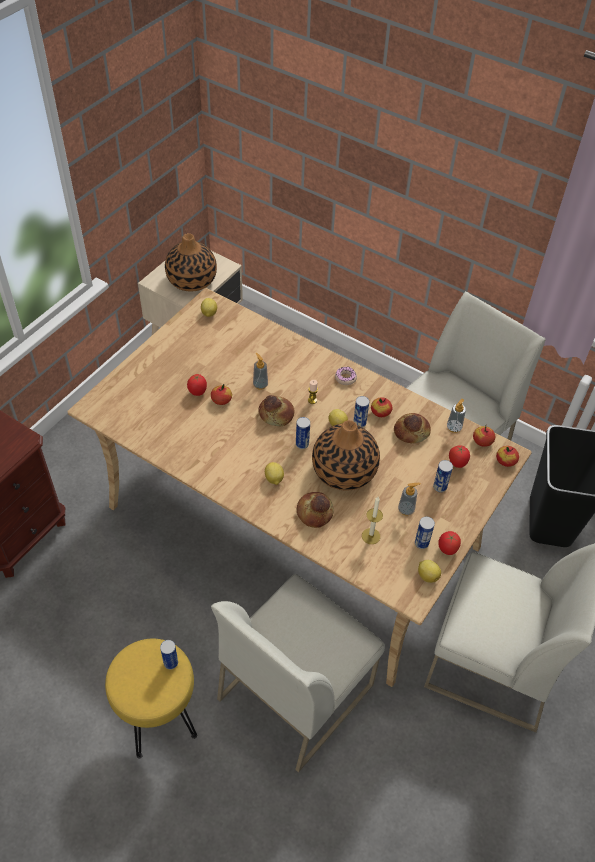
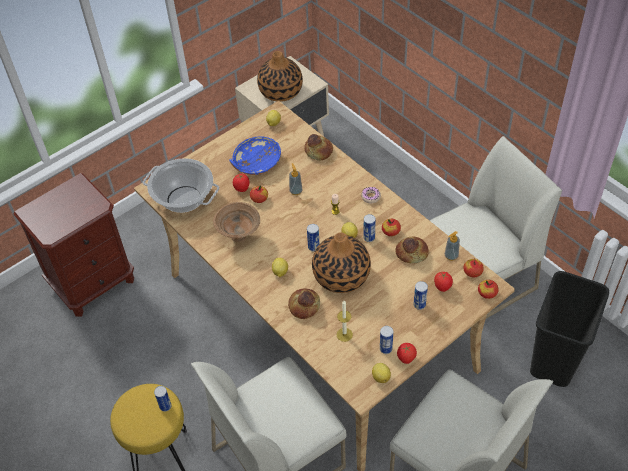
camera: 20 degrees right, 0 degrees up
(132, 415) = (183, 199): none -> cooking pot
(204, 360) = (256, 163): none -> blue bowl
(214, 447) = (240, 237): none -> brown bowl
(276, 414) = (301, 218): bread -> bread (319, 151)
(406, 509) = (382, 318): soap dispenser -> none

